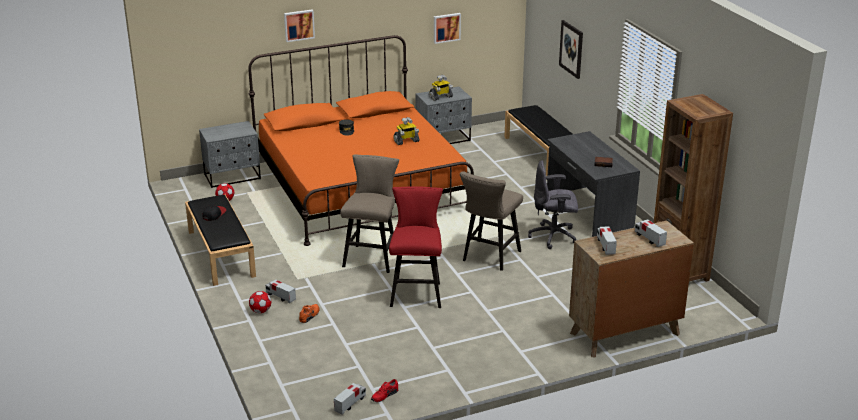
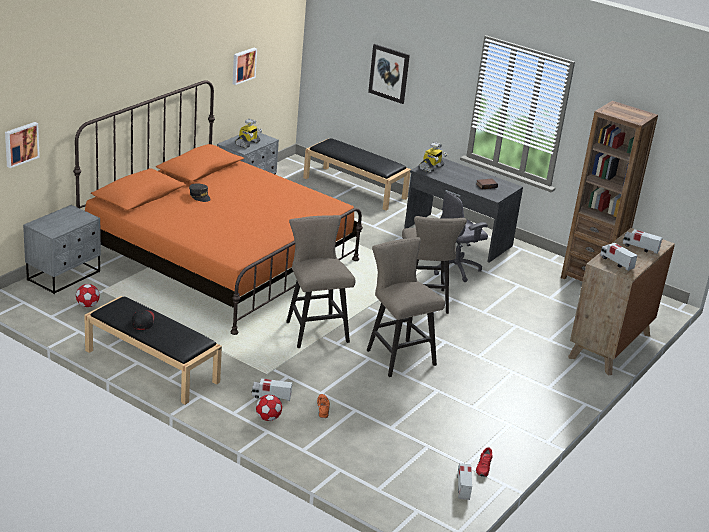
camera: 35 degrees left, 0 degrees up
(299, 25) = (120, 80): picture -> picture (21, 144)
(406, 141) = (275, 197): toy robot -> toy robot (431, 168)
(417, 292) = (397, 355): red stool -> beige stool

